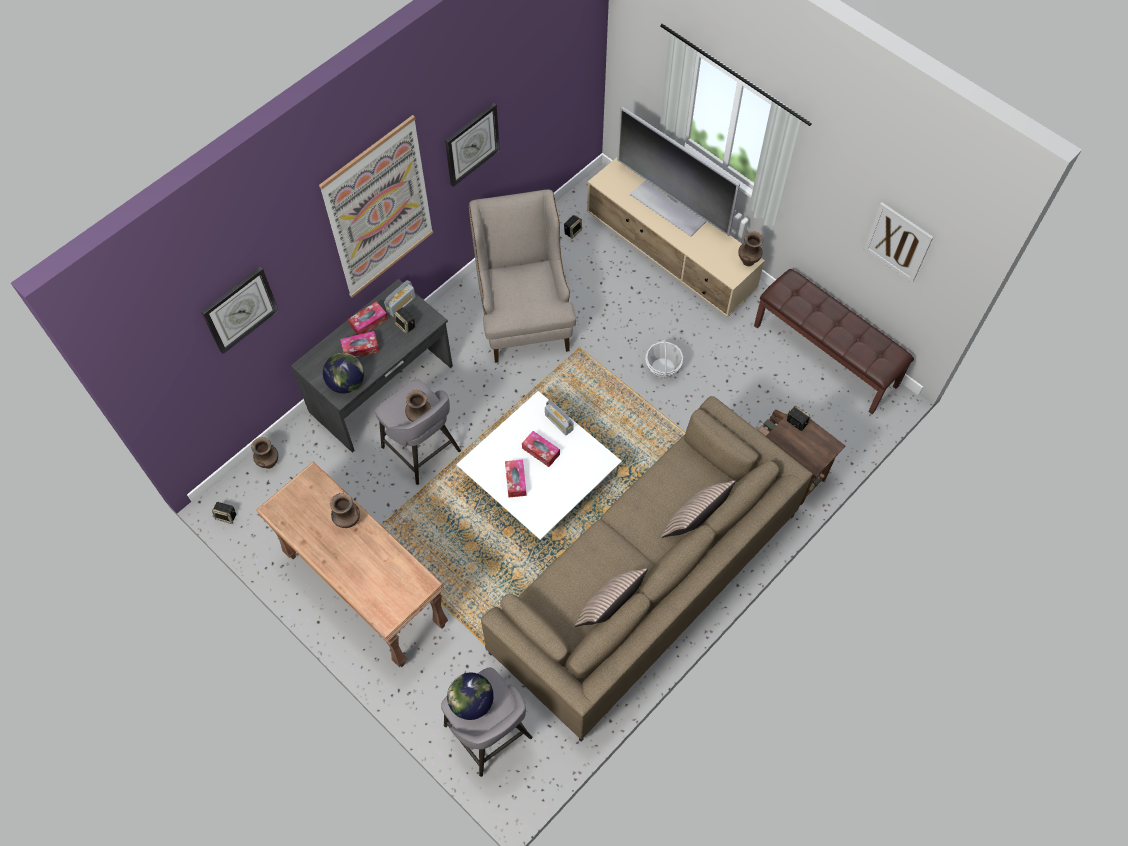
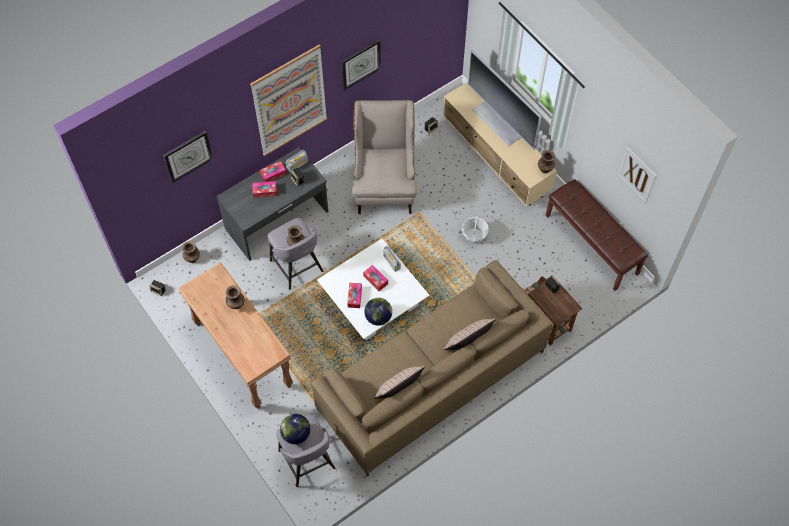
camera: 10 degrees right, 0 degrees up
(346, 383) = (251, 213): globe -> globe (378, 317)

